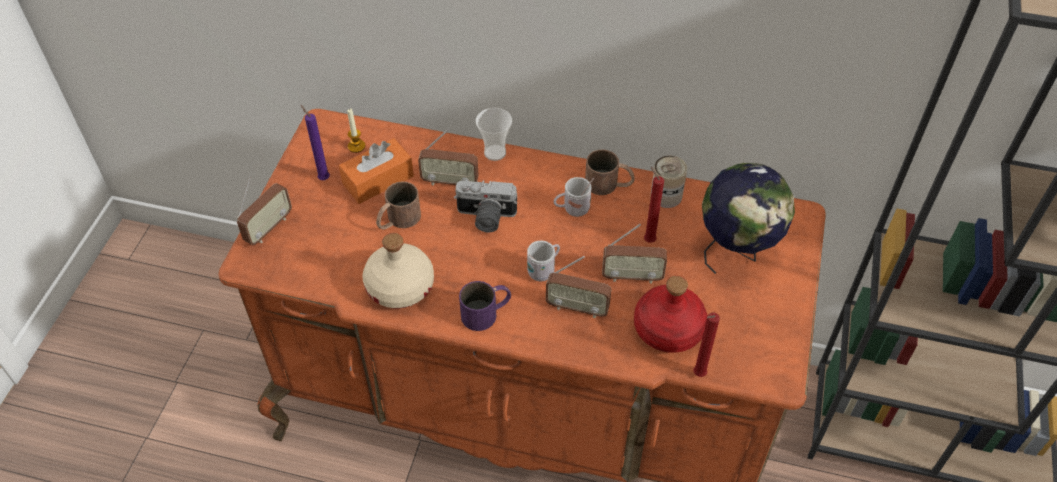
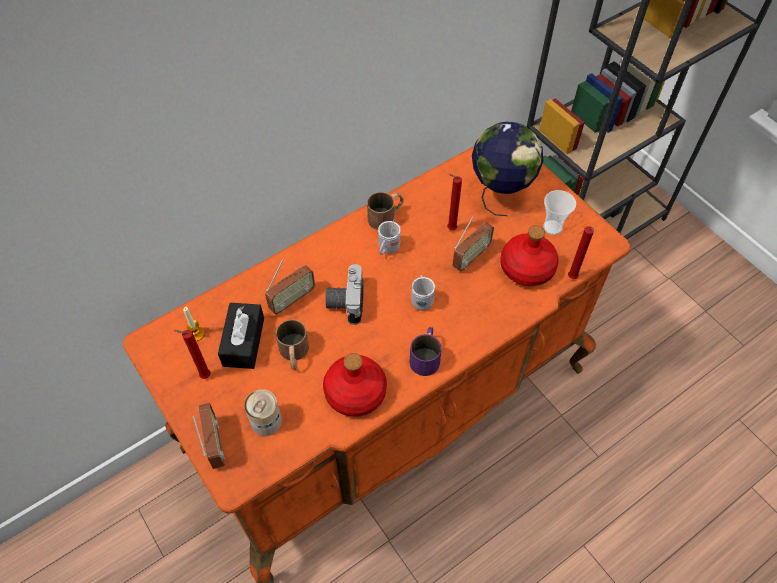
camera: 50 degrees left, 5 degrees up
(323, 178) = (203, 376): purple candle -> red candle
(378, 180) = (243, 342): orange tissue box -> black tissue box
(401, 286) = (355, 392): beige bottle -> red bottle
(485, 218) = (345, 301): camera -> camera turned 135 degrees clockwise
(495, 153) = (294, 256): cup -> cup (552, 227)
(577, 308) = (468, 303): radio -> none
(666, 195) = (425, 195): can -> can (266, 421)

